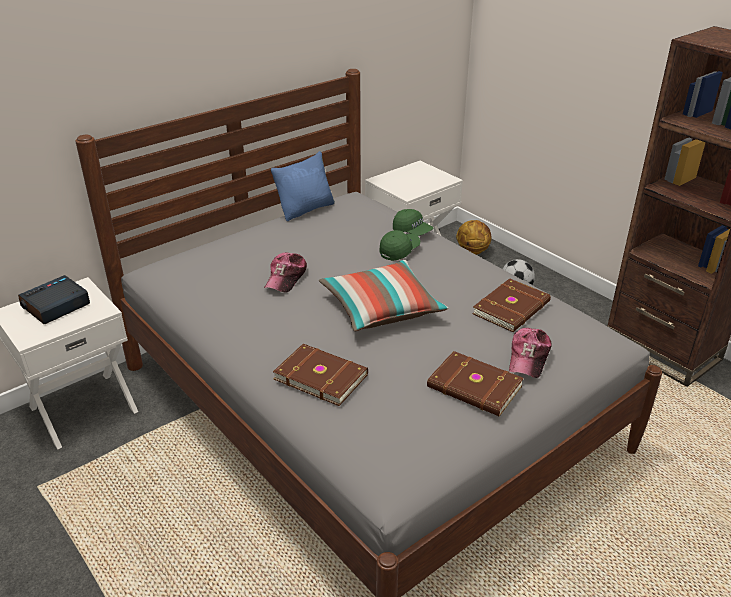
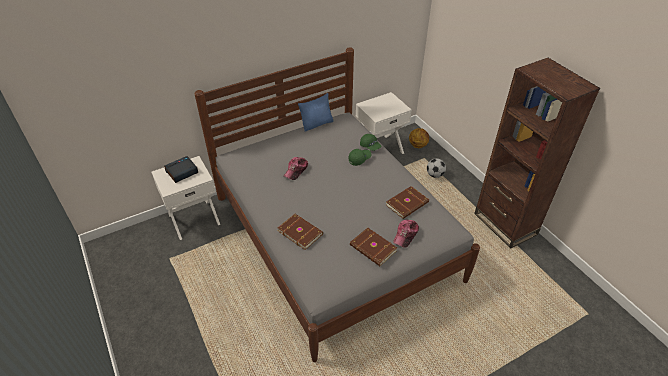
camera: 10 degrees right, 10 degrees up
(381, 309) = (340, 196): pillow -> none

